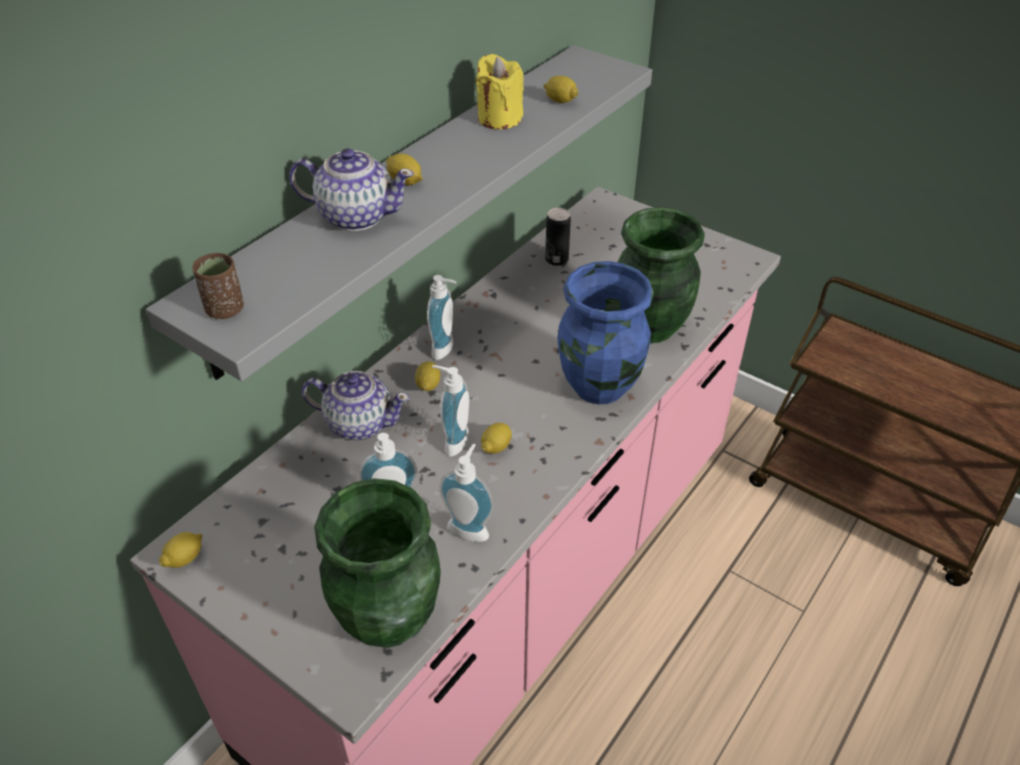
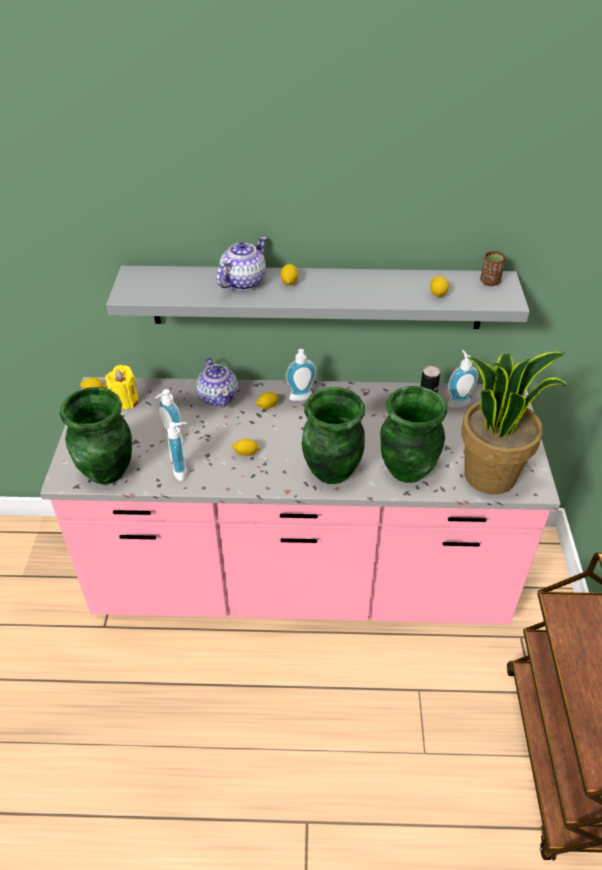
camera: 55 degrees right, 0 degrees up
(225, 309) = (137, 284): brown cup -> brown cup (490, 282)
(355, 216) = (242, 282): teapot -> teapot turned 120 degrees counterclockwise
(452, 441) = (236, 435): soap dispenser -> soap dispenser (457, 401)
(499, 119) = (389, 282): yellow candle -> yellow candle (125, 401)
(600, 387) = (331, 472): blue vase -> green vase
(706, 276) = (490, 474): none -> potted plant

